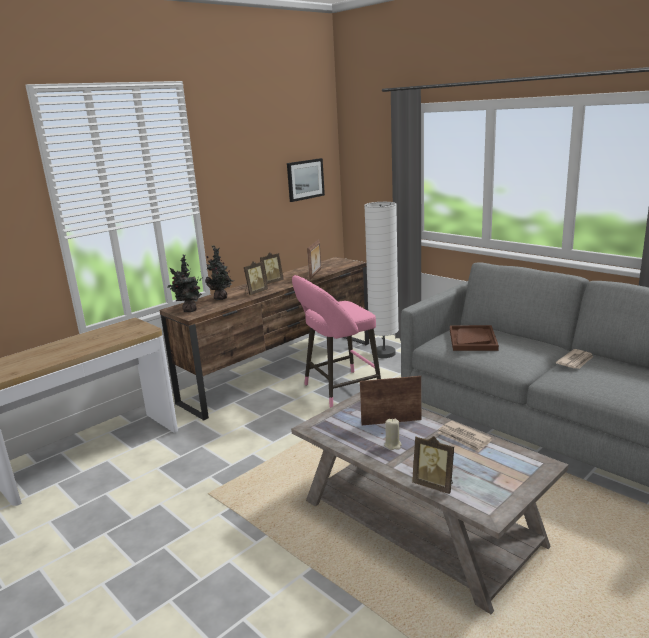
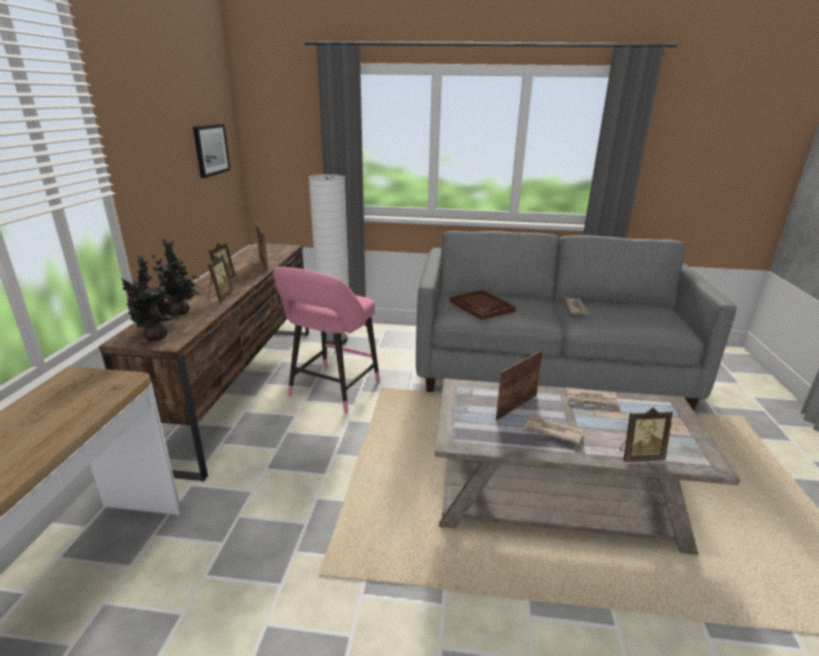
camera: 40 degrees left, 5 degrees up
(393, 445) = (552, 430): beige candle -> newspaper

